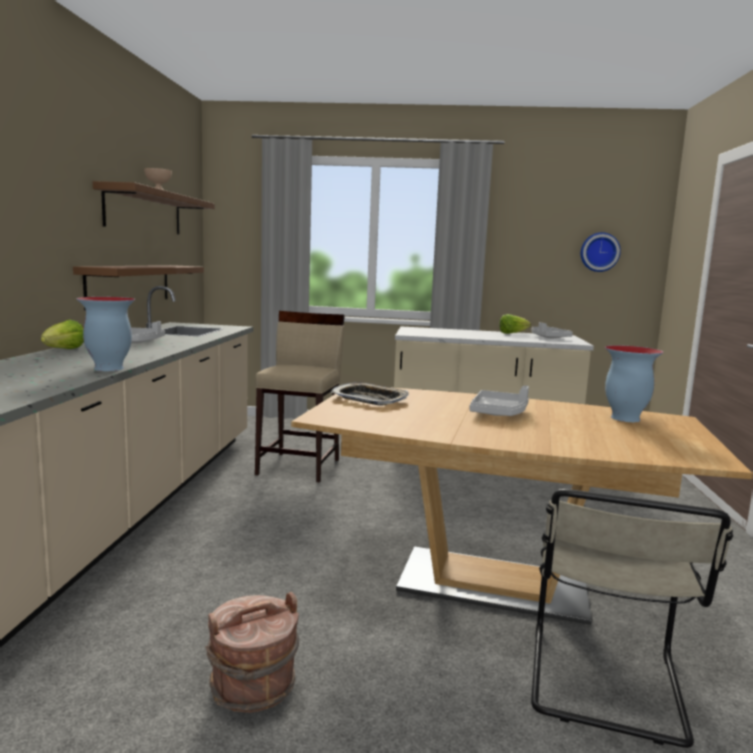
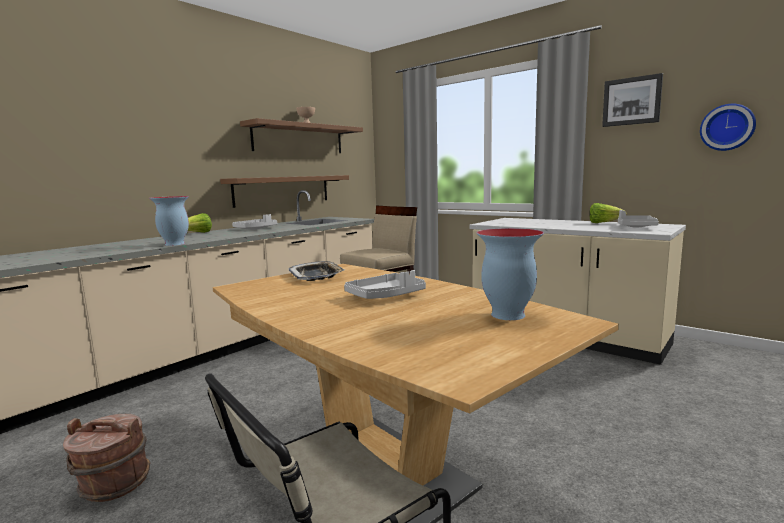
camera: 35 degrees right, 0 degrees up
(524, 218) = (631, 101): none -> picture

